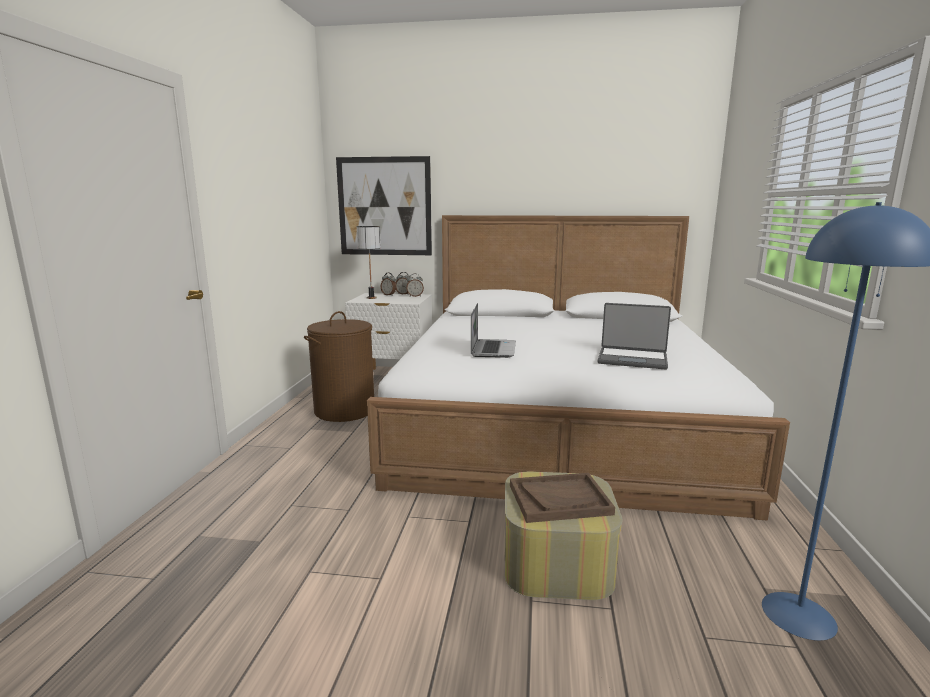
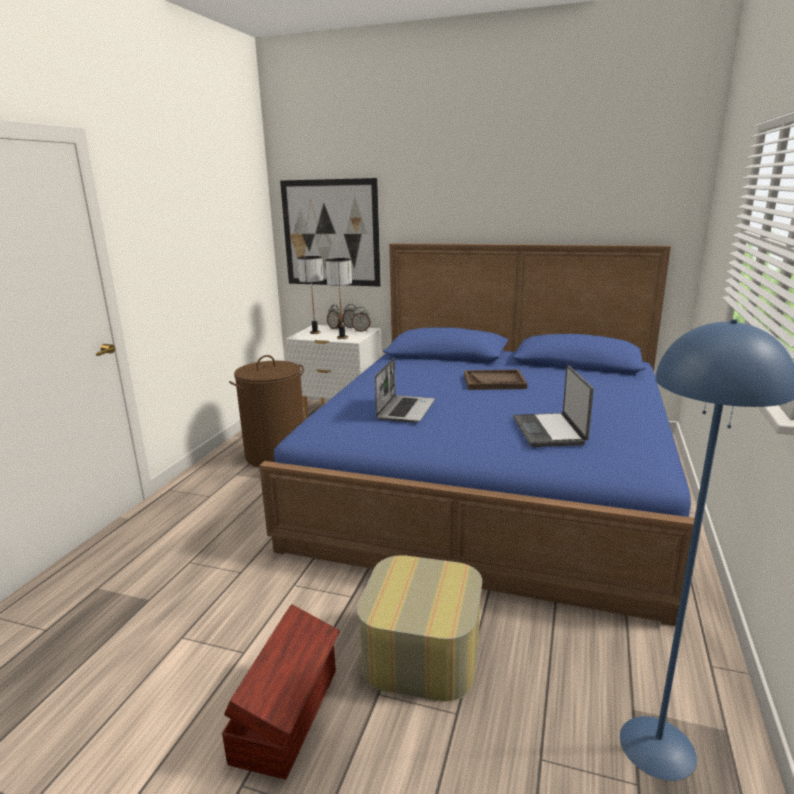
camera: 10 degrees right, 5 degrees up
(400, 300) = (342, 337): none -> table lamp
(449, 627) = (288, 713): none -> brown storage box
(556, 421) = (490, 480): white bed -> blue bed
(559, 499) = (420, 593): brown tray -> brown tray (494, 382)
(632, 359) = (550, 431): laptop -> laptop turned 60 degrees clockwise

